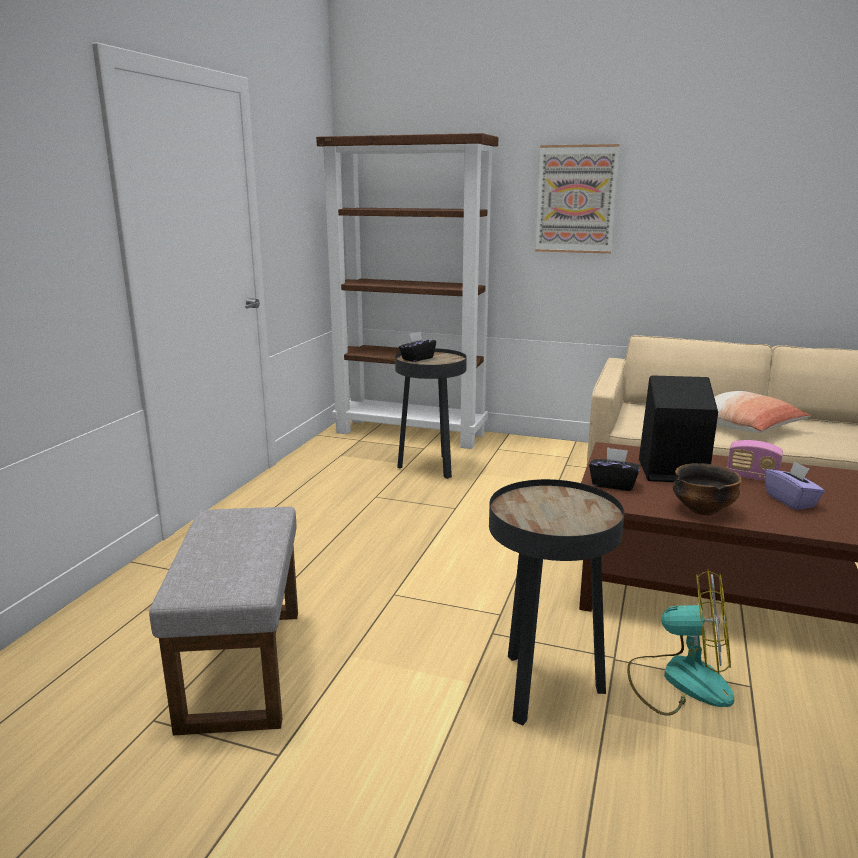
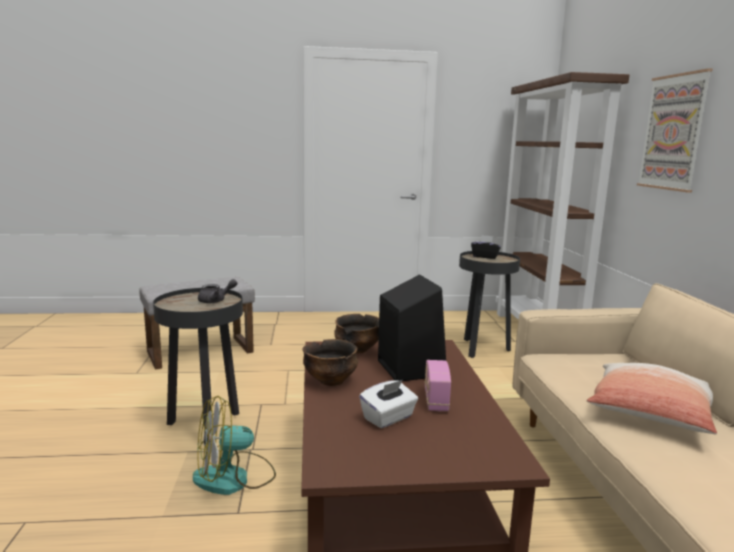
camera: 65 degrees right, 5 degrees down
(549, 500) = (216, 301): none -> grey teapot
(613, 484) = (357, 350): black tissue box -> bowl
(679, 680) = (234, 478): fan -> fan turned 75 degrees clockwise
(791, 501) = (388, 418): purple tissue box -> white tissue box

